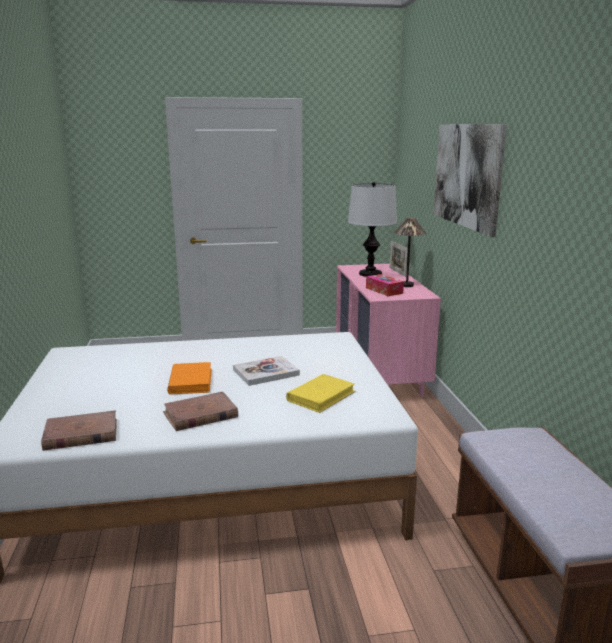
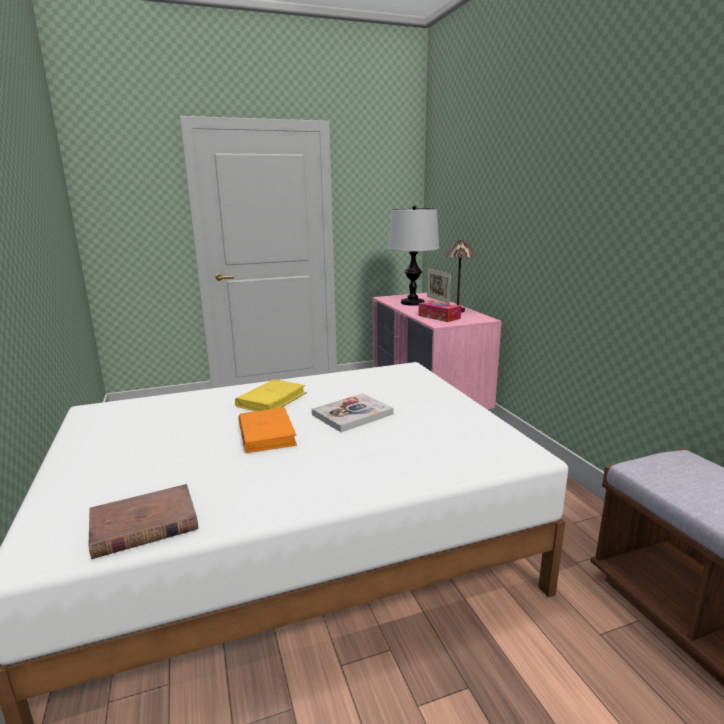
camera: 10 degrees left, 0 degrees up
(200, 415) = (299, 477): brown book -> none
(321, 396) = (434, 437): yellow book -> yellow book (272, 400)
(466, 175) = (534, 186): picture -> none

